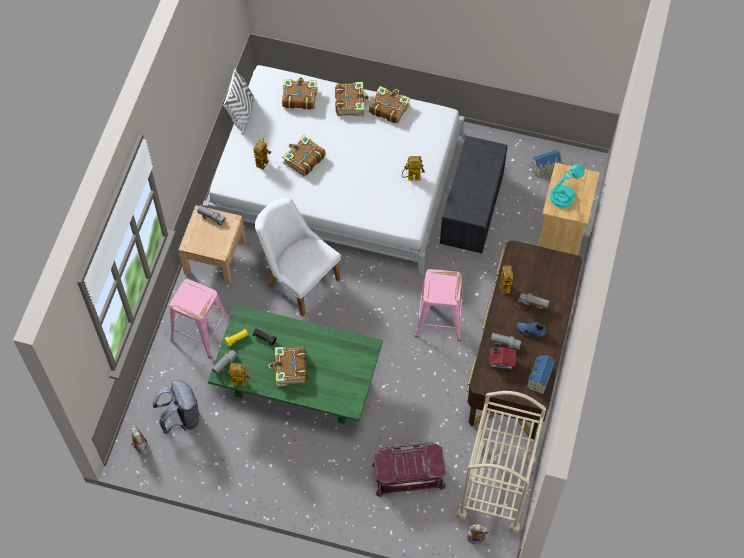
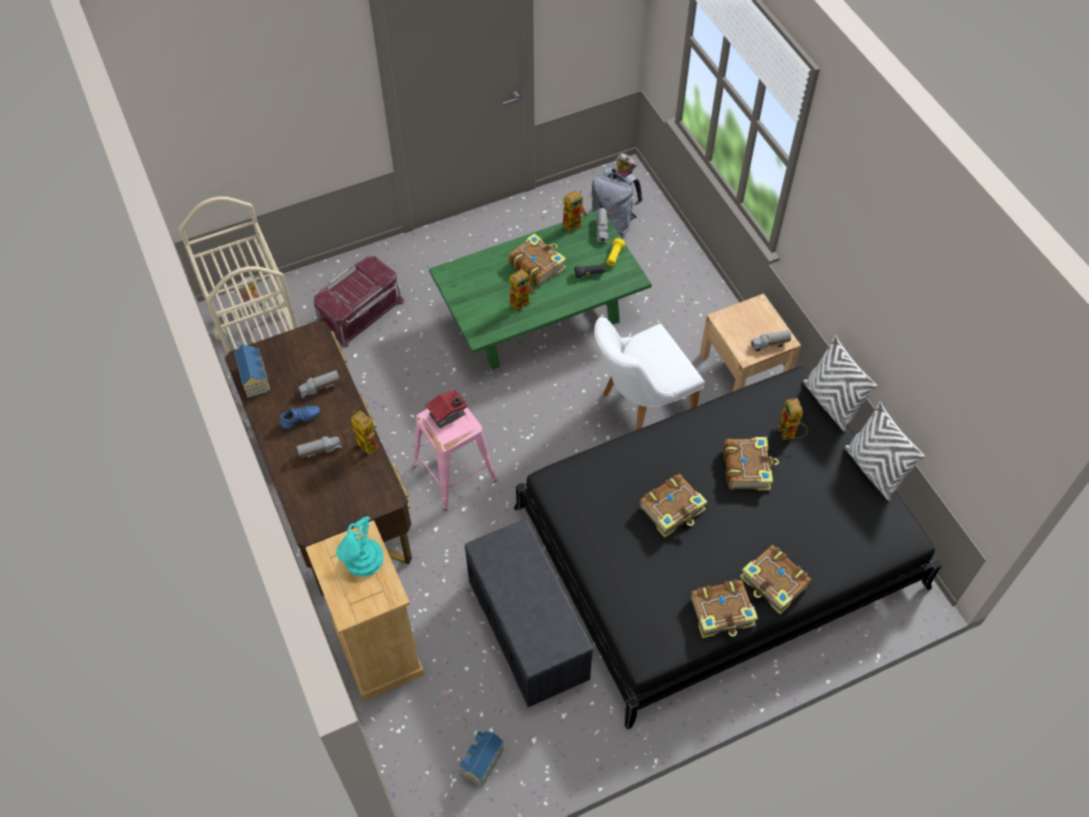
camera: 140 degrees right, 5 degrees down
(201, 330) = (679, 298): pink stool -> none
(221, 161) = (830, 403): none -> white pillow
(298, 279) = (639, 407): white chair -> white chair turned 150 degrees clockwise
(299, 97) = (838, 539): book -> book (673, 509)
(336, 177) = (717, 547): white bed -> black bed
(411, 178) = (606, 539): toy robot -> toy robot (522, 301)
(501, 361) = (311, 367): toy house -> toy house (448, 414)

